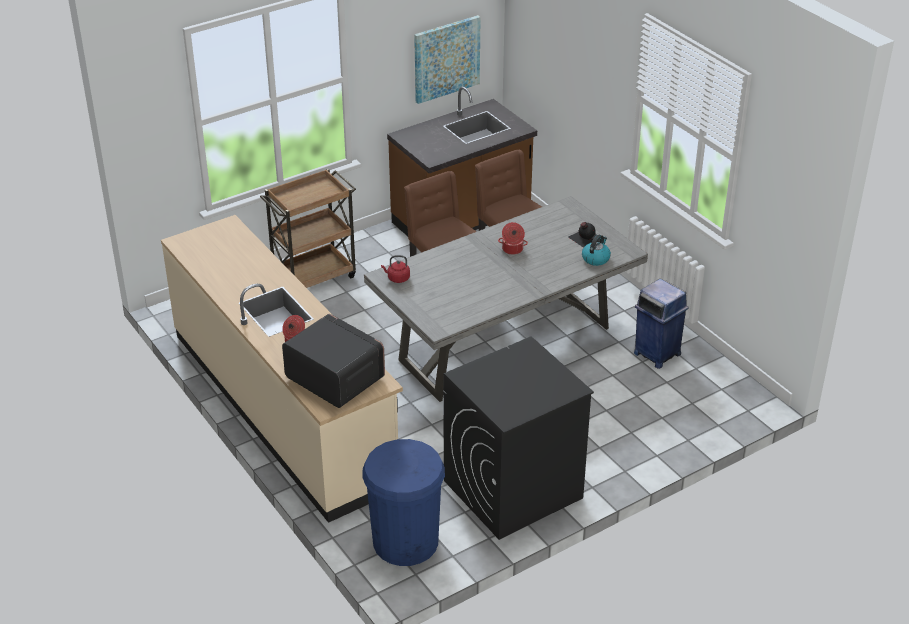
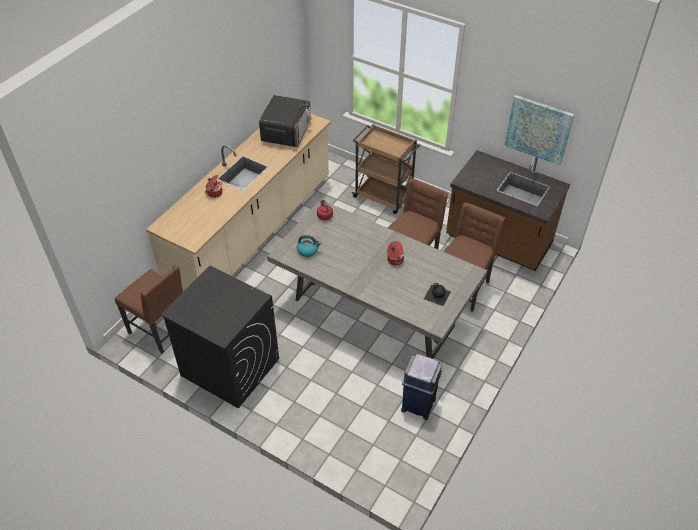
camera: 65 degrees right, 10 degrees up
(334, 378) = (189, 220): microwave -> microwave (286, 132)
(405, 541) = (161, 330): blue trash can -> brown chair
(595, 258) = (414, 309): kettle -> kettle (308, 250)

